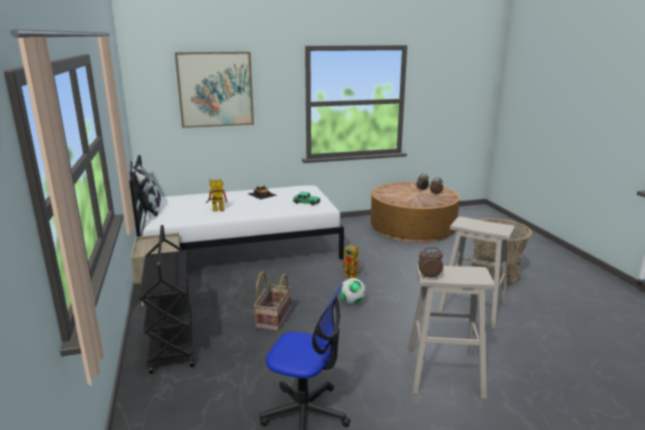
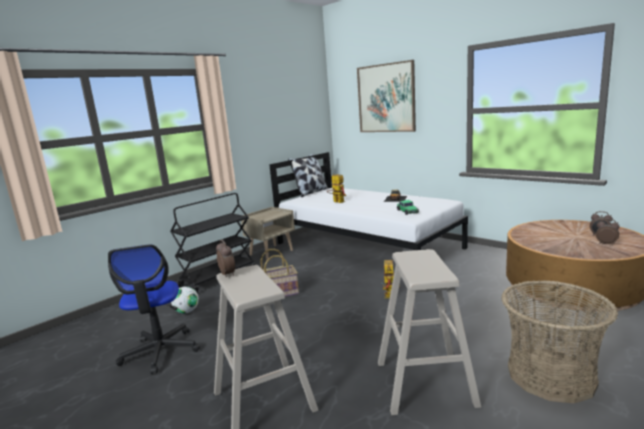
camera: 60 degrees right, 5 degrees down
(352, 302) = (341, 312): football -> football (187, 311)

